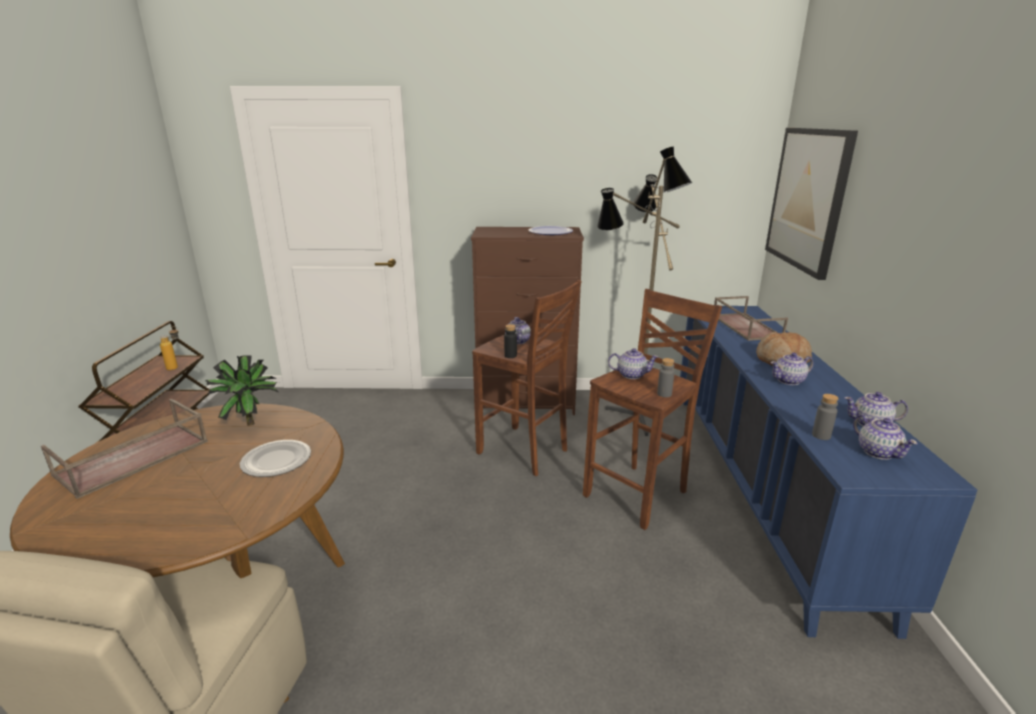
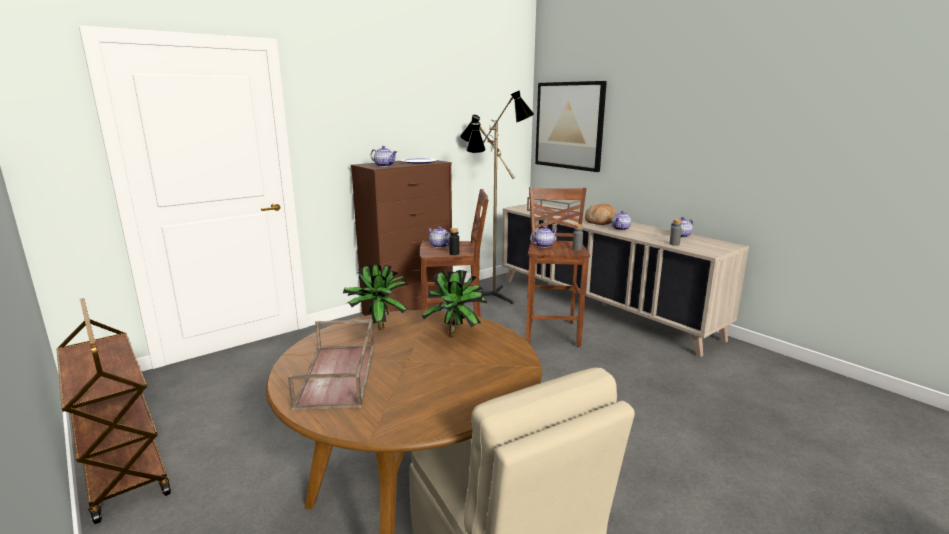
camera: 40 degrees left, 5 degrees down
(176, 367) = (115, 348): bottle -> none
(277, 460) = (456, 335): plate -> potted plant
(762, 486) = (601, 307): blue cabinet -> beige cabinet
(878, 452) = (702, 244): teapot -> teapot (384, 165)

